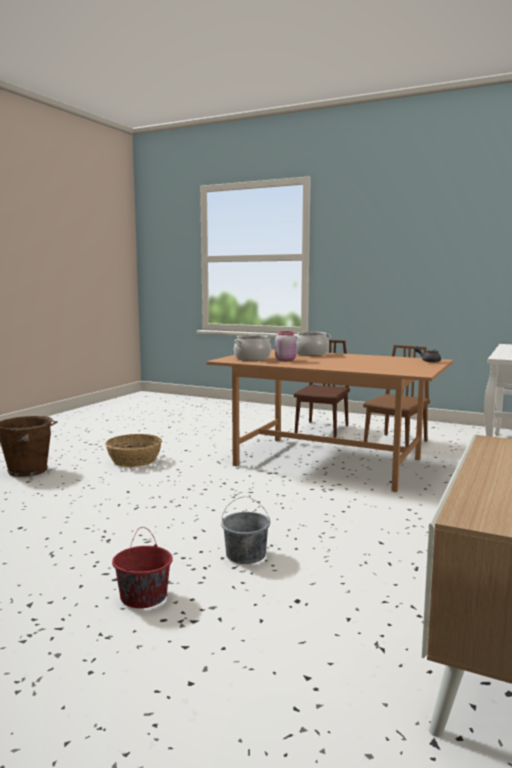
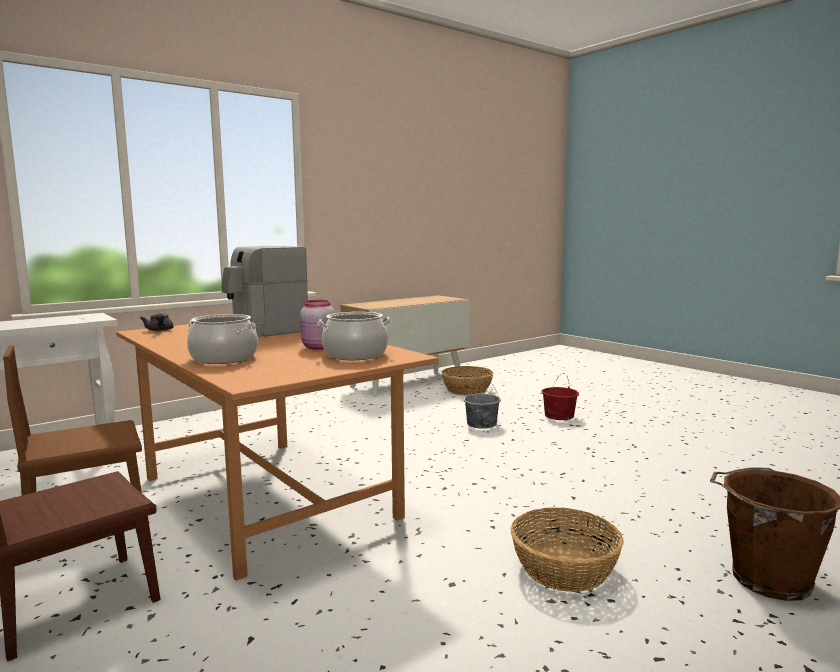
camera: 155 degrees left, 0 degrees up
(349, 654) = (467, 390): none -> basket
(360, 364) = (258, 332): none -> coffee machine

